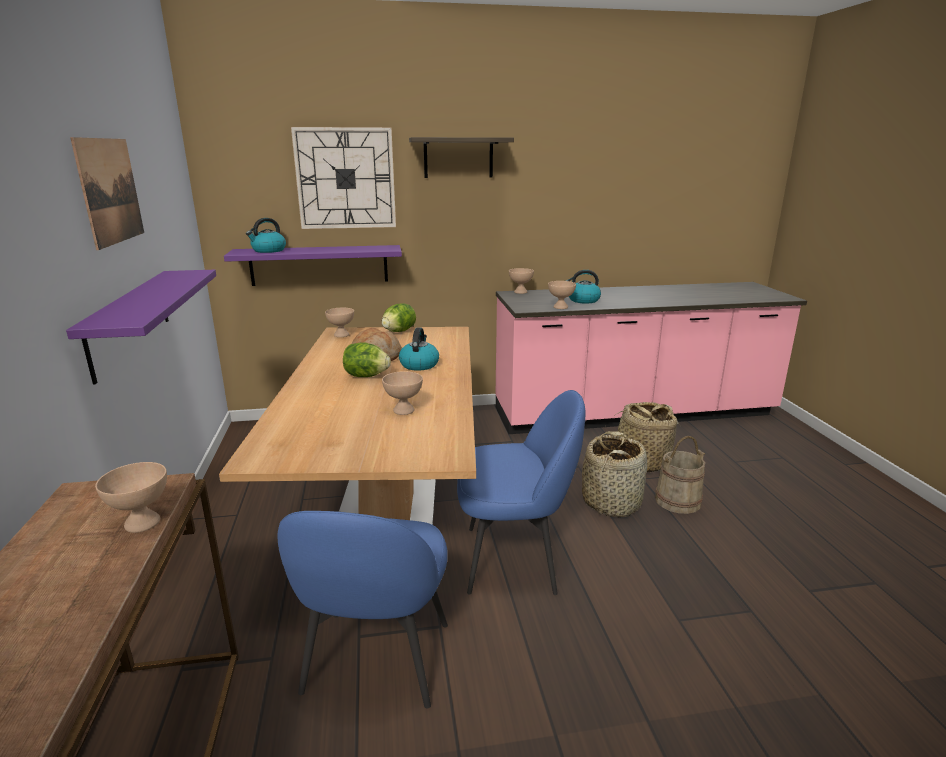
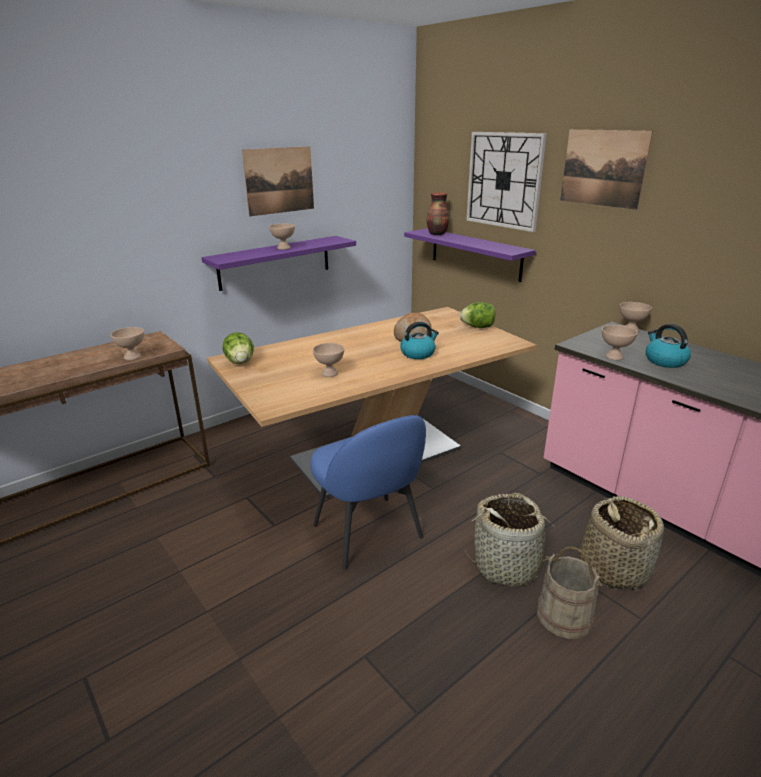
camera: 60 degrees right, 5 degrees up
(268, 250) = (437, 234): kettle -> vase
(341, 335) = (439, 315): beige bowl -> beige bowl (284, 248)
(366, 376) = (373, 345): lettuce -> lettuce (240, 362)
(376, 661) = (230, 512): blue chair -> none
(458, 158) = (603, 168): shelf -> picture

